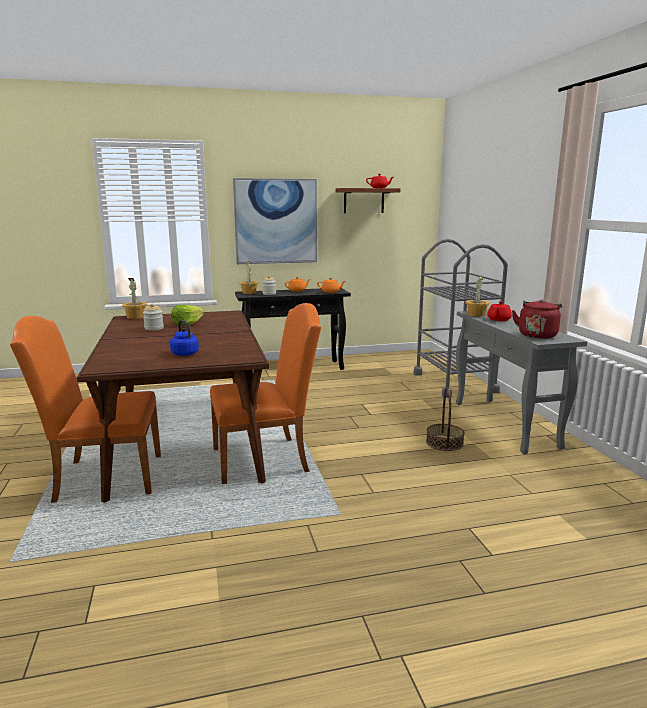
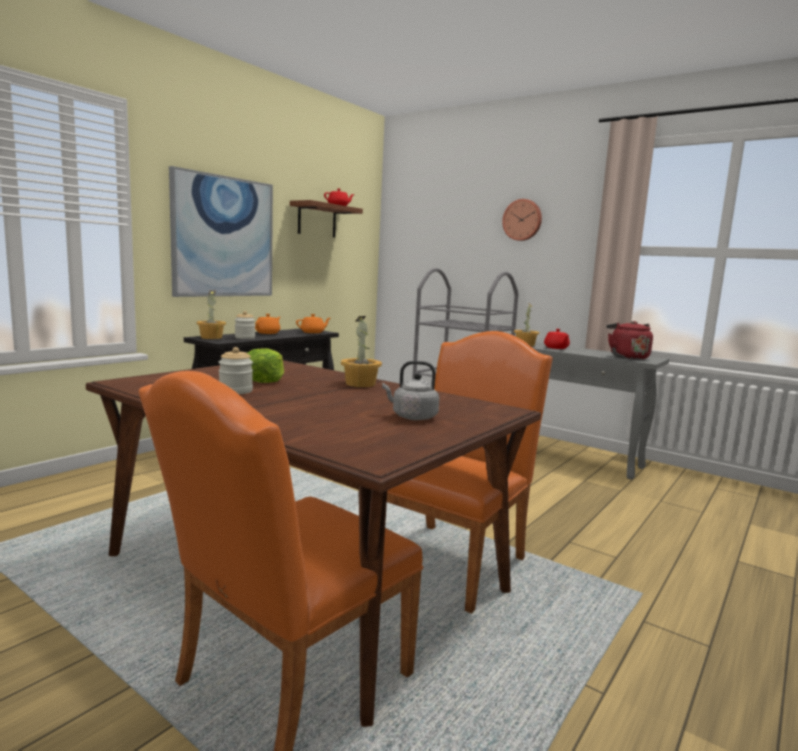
camera: 40 degrees left, 5 degrees down
(135, 317) = (139, 379): potted plant -> potted plant (360, 384)
(184, 353) = (412, 417): blue kettle -> grey kettle
(444, 442) = (564, 486): basket -> none
(517, 192) = (522, 220): none -> wall clock

